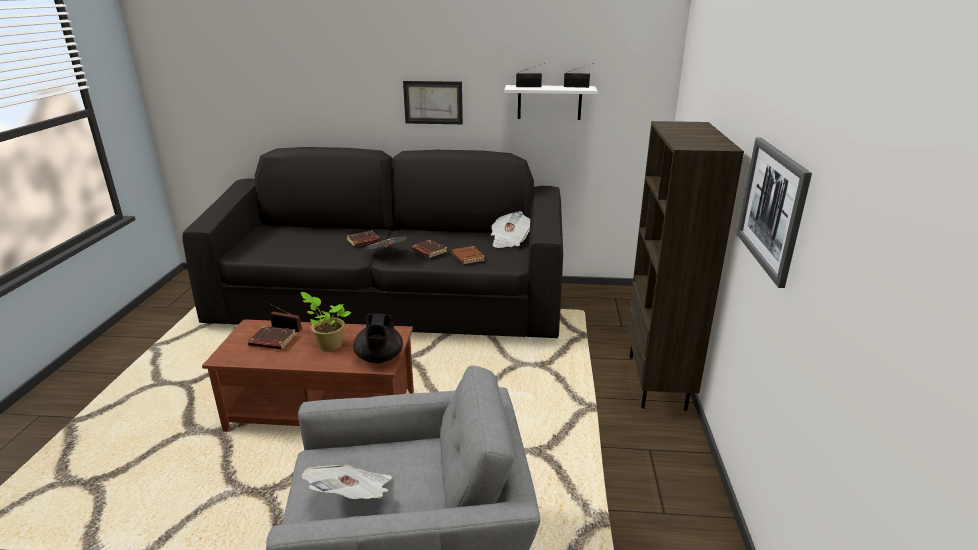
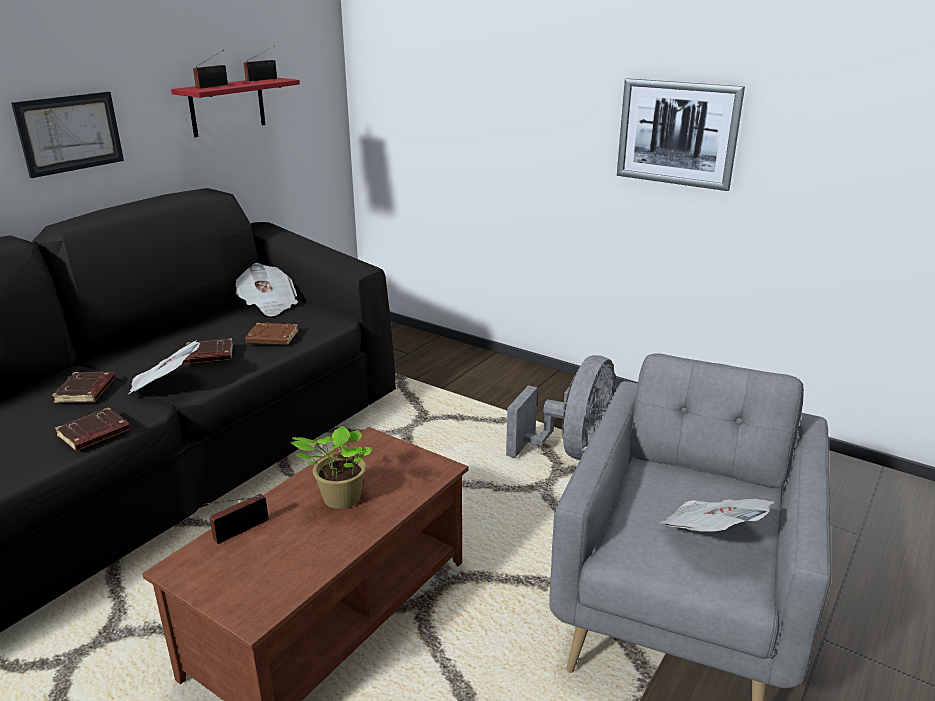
camera: 60 degrees left, 0 degrees up
(272, 341) = (265, 551): brown book -> brown book (94, 434)
(379, 358) = (421, 467): black teapot -> none
(549, 102) = (227, 107): white shelf -> red shelf
(575, 449) = (571, 451): none -> grey fan
(658, 382) = (516, 373): brown bookcase -> none

